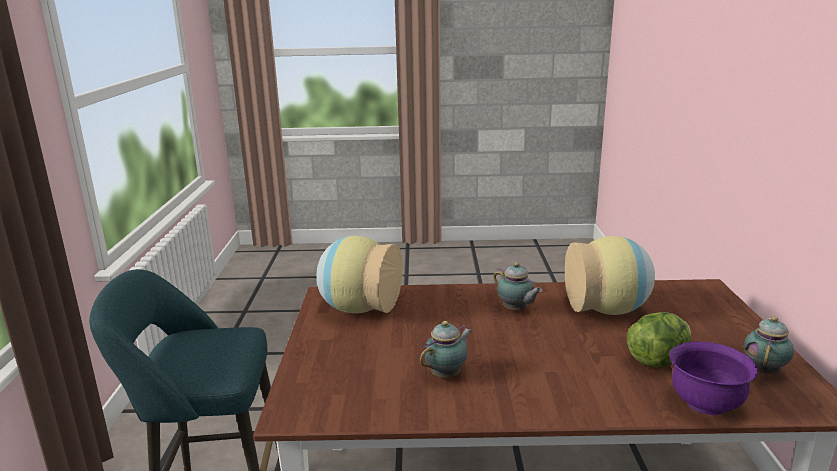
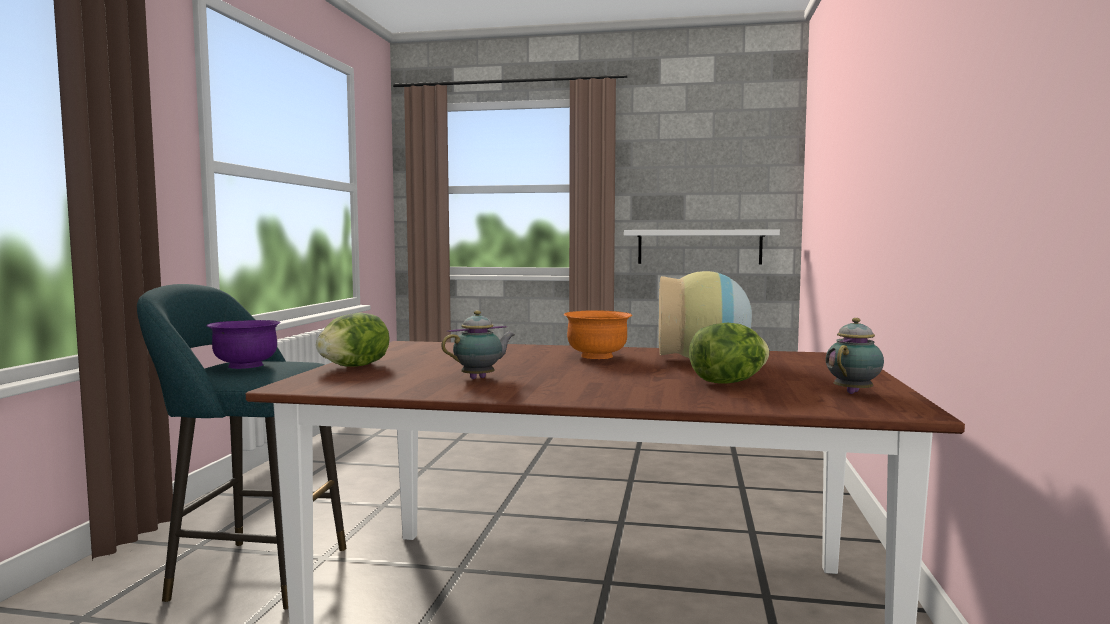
camera: 10 degrees right, 15 degrees down
(315, 359) = (354, 366): none -> lettuce
(358, 308) = (430, 350): vase -> none
(516, 104) = (699, 247): none -> white shelf
(516, 310) = (597, 356): teapot -> orange bowl
(705, 403) = (758, 402): purple bowl -> purple bowl (246, 366)

